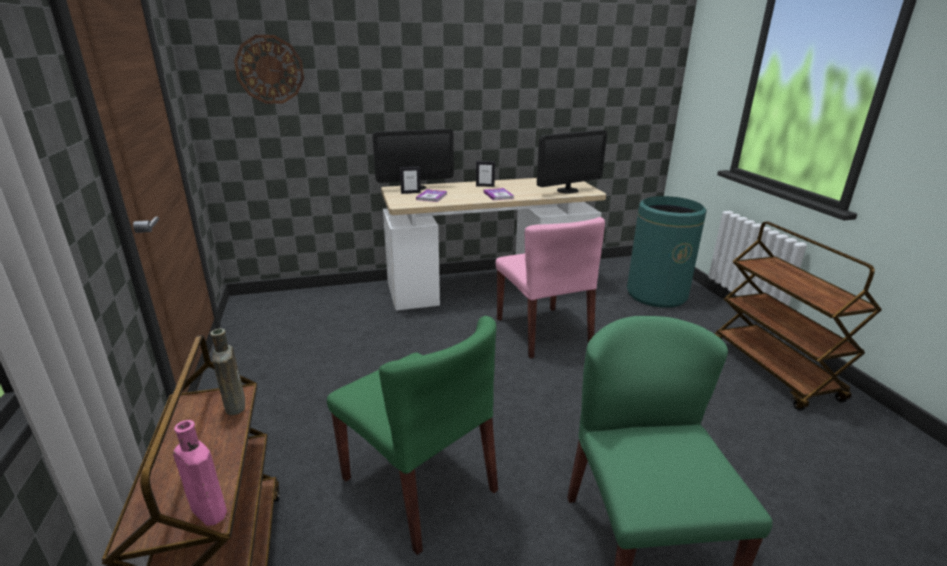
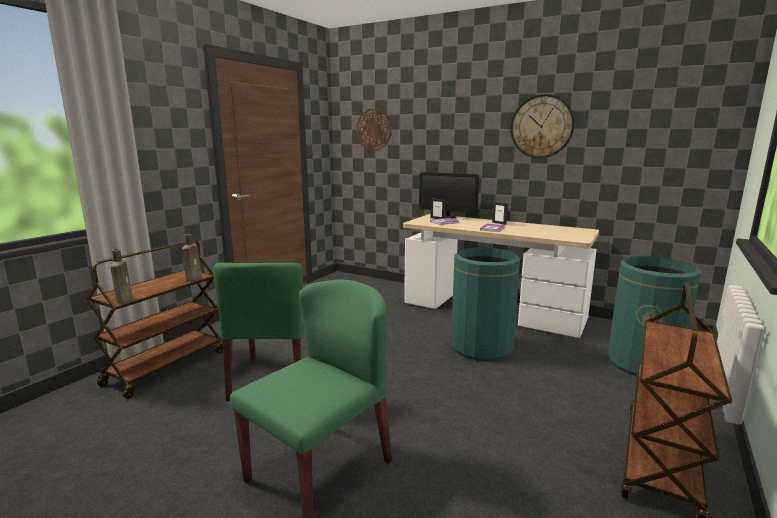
camera: 45 degrees right, 10 degrees down
(207, 510) = (125, 299): pink bottle -> brown bottle
(512, 65) = (541, 126): none -> wall clock
(543, 332) = (481, 347): pink chair -> green trash can
(567, 190) = (559, 235): monitor -> none

